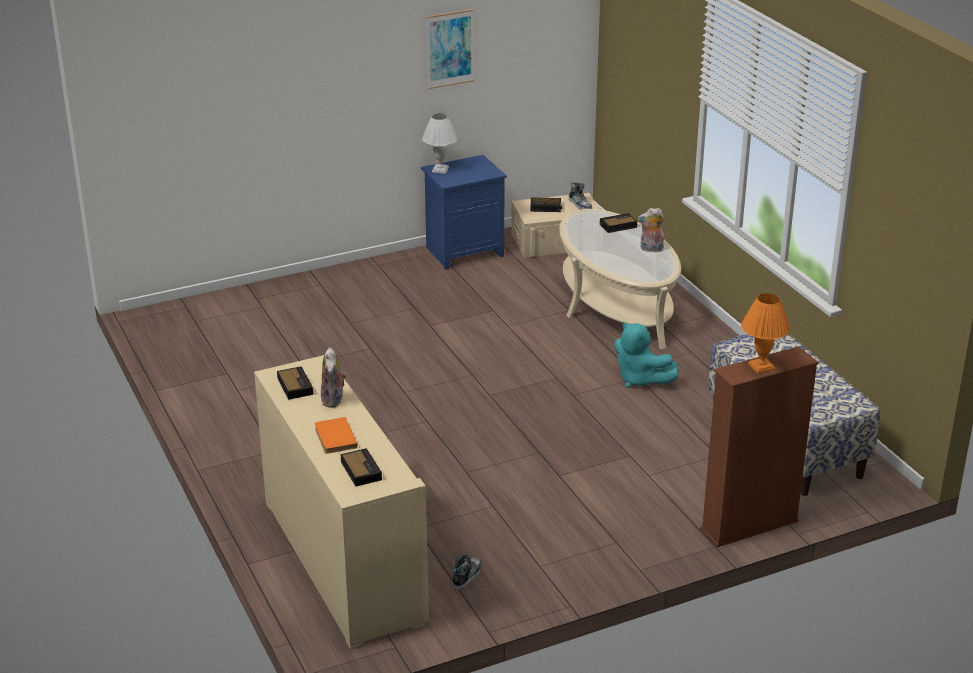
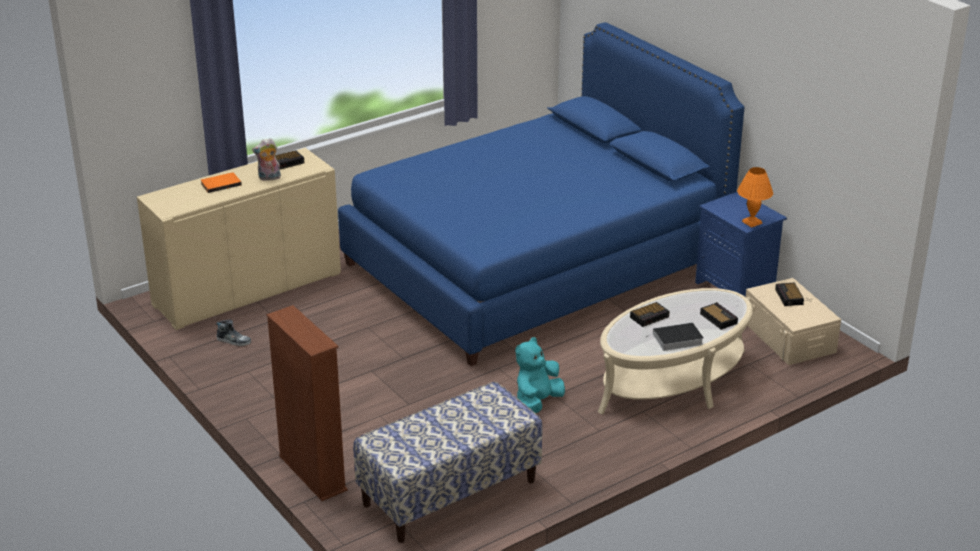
camera: 80 degrees right, 0 degrees up
(360, 470) = (180, 197): alarm clock -> alarm clock (650, 317)
(370, 351) = (535, 264): none -> blue bed
(439, 170) = (737, 200): white table lamp -> none
(450, 49) = (776, 97): picture -> none
(580, 204) = (808, 315): shoe -> none
(651, 249) = (676, 340): plush toy -> book
(762, 367) = (297, 327): orange table lamp -> orange table lamp (751, 223)

